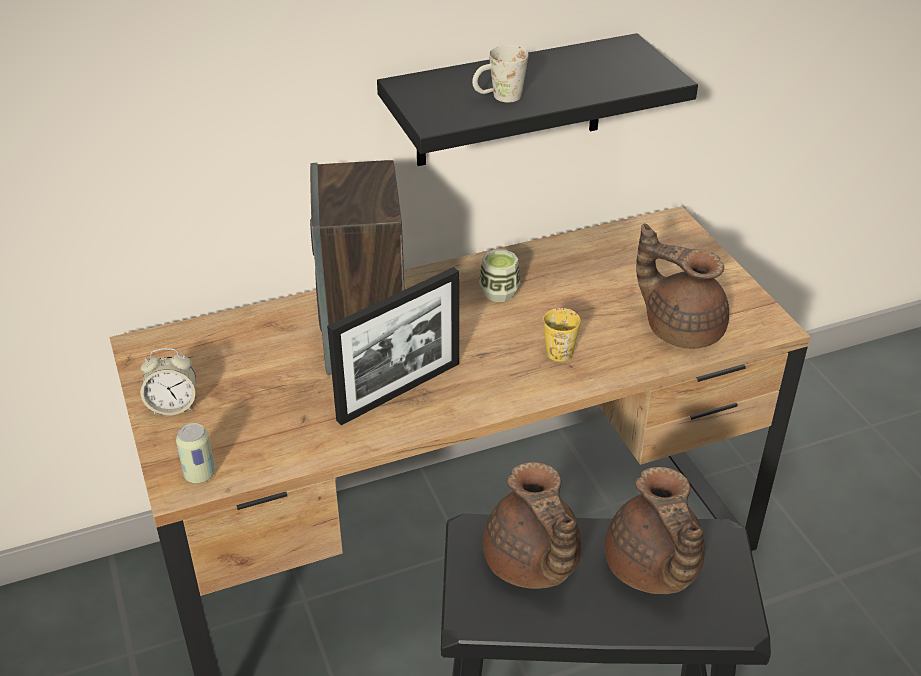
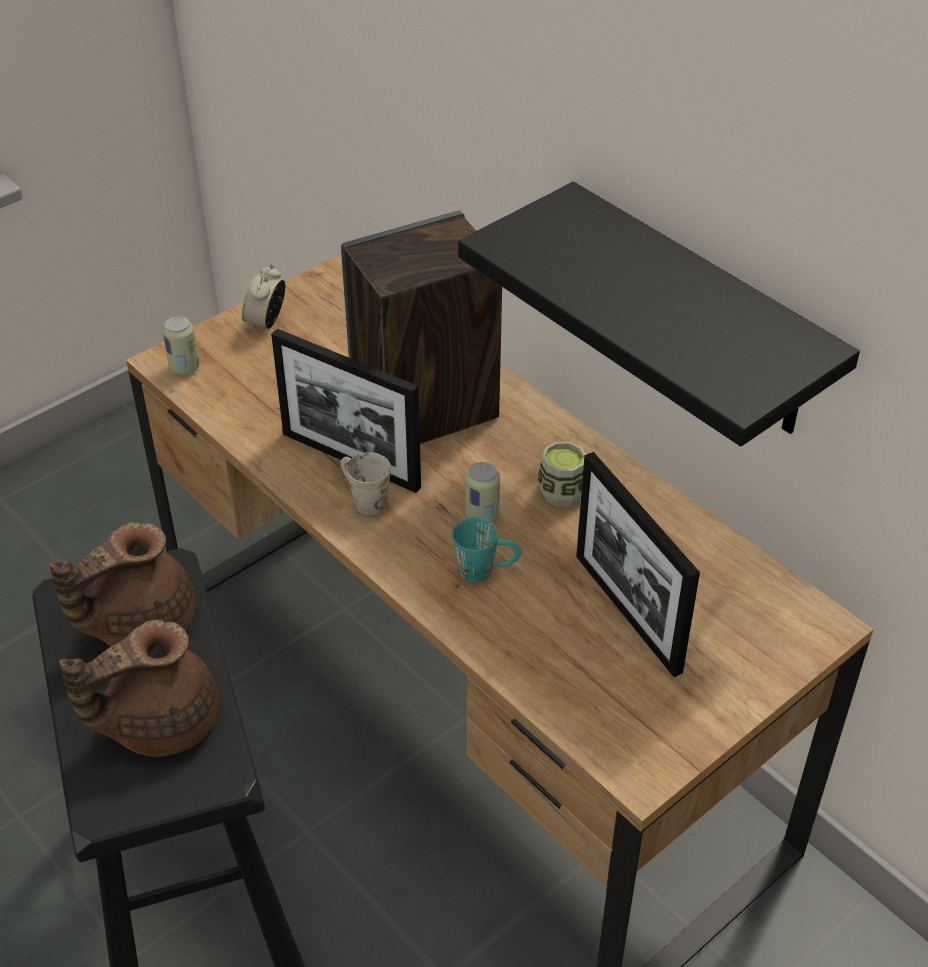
camera: 70 degrees right, 5 degrees up
(173, 406) = (266, 321): alarm clock -> alarm clock turned 45 degrees clockwise
(498, 98) = (584, 272): white mug -> white mug (363, 499)
(503, 336) = (482, 516): none -> can
(561, 347) = (486, 570): yellow mug -> turquoise mug
(631, 294) = (627, 613): none -> picture frame
(681, 328) = (583, 675): brown teapot -> none

